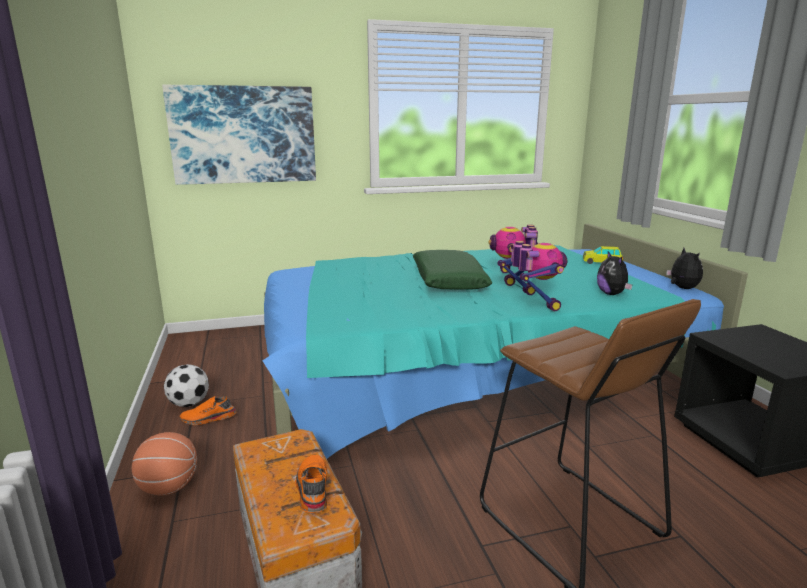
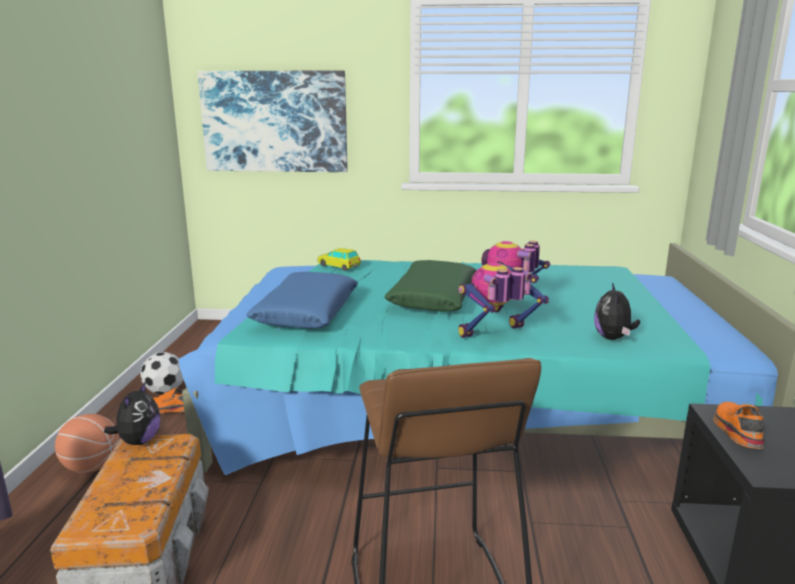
camera: 20 degrees right, 0 degrees up
(311, 489) = (143, 493): orange shoe -> orange shoe (735, 431)
(357, 304) = (306, 313): none -> blue pillow
(532, 302) = (496, 335): toy robot -> toy robot turned 120 degrees counterclockwise
(601, 262) = (654, 296): toy car -> toy car (339, 266)
(682, 288) = (730, 343): plush toy -> plush toy (138, 441)

